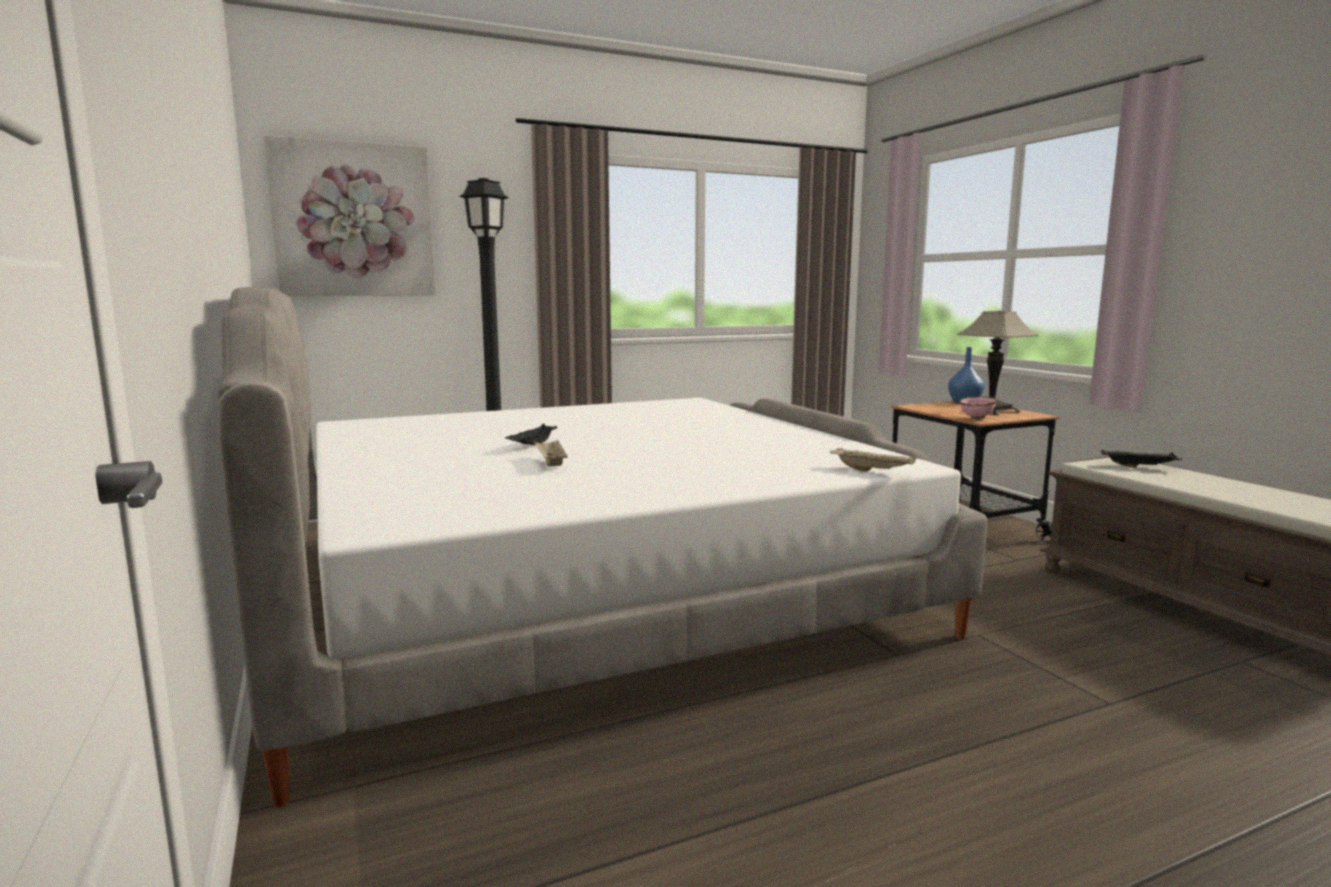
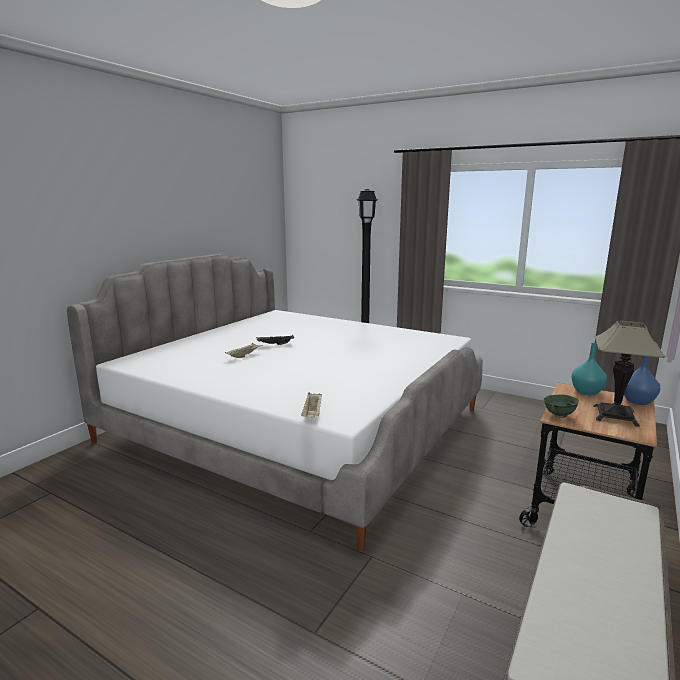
camera: 55 degrees right, 5 degrees up
(354, 220) = (322, 212): picture -> none
(927, 405) = (587, 392): none -> turquoise vase
(977, 419) = (559, 416): pink bowl -> green bowl
(1139, 467) = (615, 520): black tray -> none

